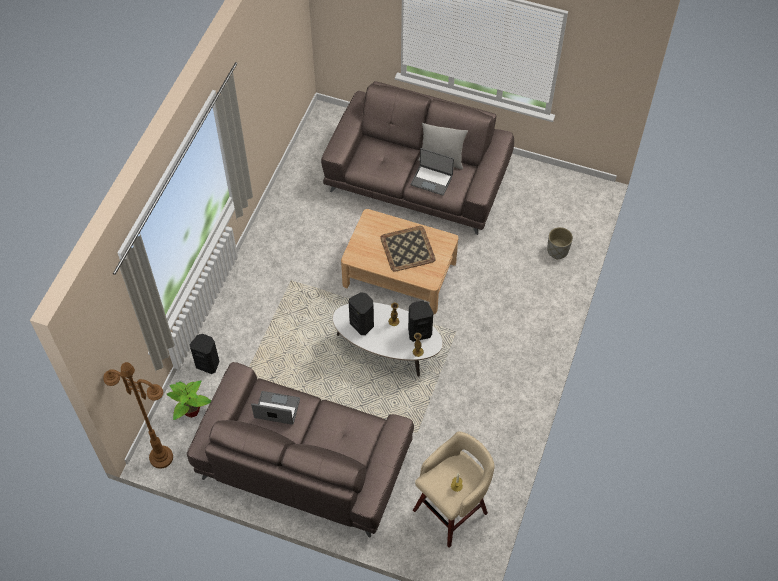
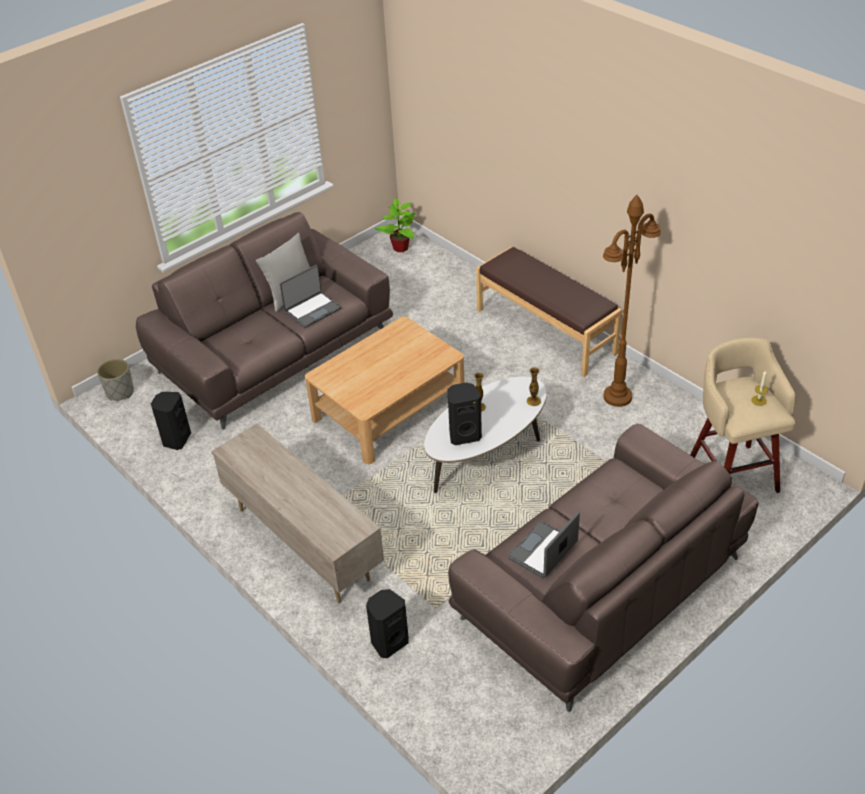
camera: 60 degrees left, 15 degrees down
(161, 457) = (508, 752): brown floor lamp -> brown floor lamp (617, 397)
(191, 411) = (452, 688): potted plant -> potted plant (400, 248)
(259, 284) = (303, 544): none -> beige tv stand
(407, 249) = (390, 360): tray -> none
(419, 332) = (507, 391): black speaker -> black speaker (175, 439)
(540, 334) = (546, 330): none -> brown bench
(557, 251) = (452, 284): grey planter -> grey planter (120, 392)

